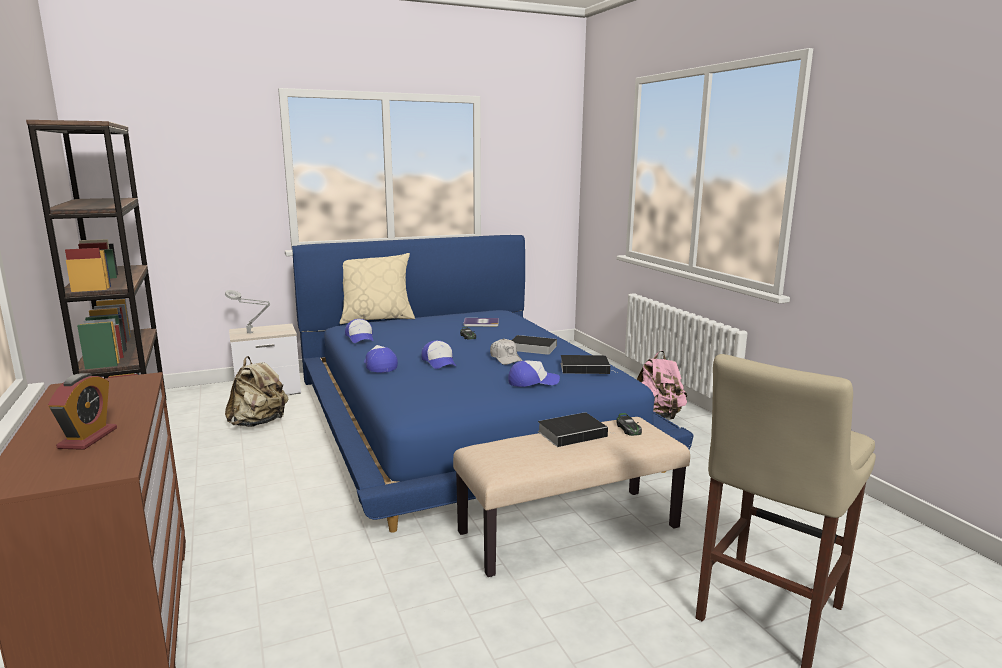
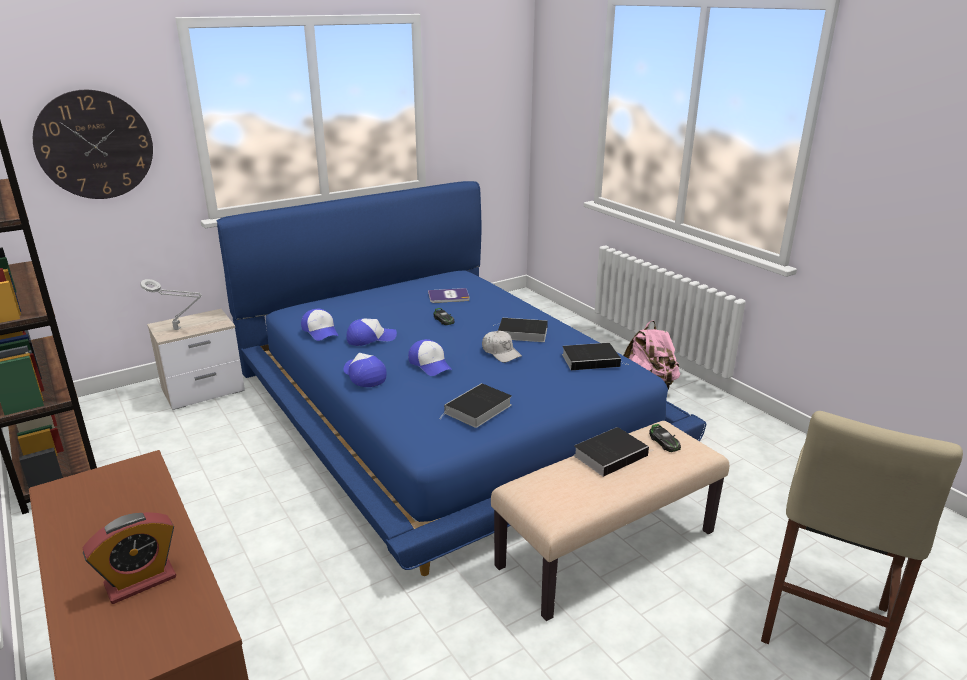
camera: 10 degrees left, 10 degrees up
(88, 438) = (140, 581): alarm clock -> alarm clock turned 60 degrees clockwise
(205, 182) = (94, 145): none -> wall clock
(259, 423) = (212, 439): beige backpack -> none
(376, 319) = (323, 297): beige pillow -> none
(463, 392) = (477, 410): none -> book
(532, 382) = (544, 386): cap -> cap (371, 338)

